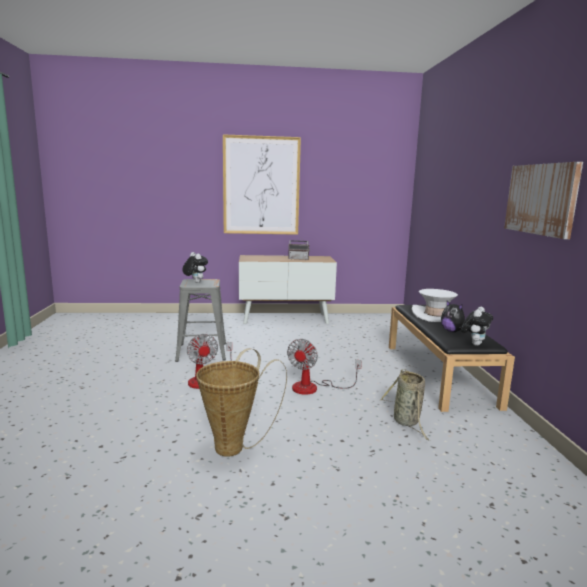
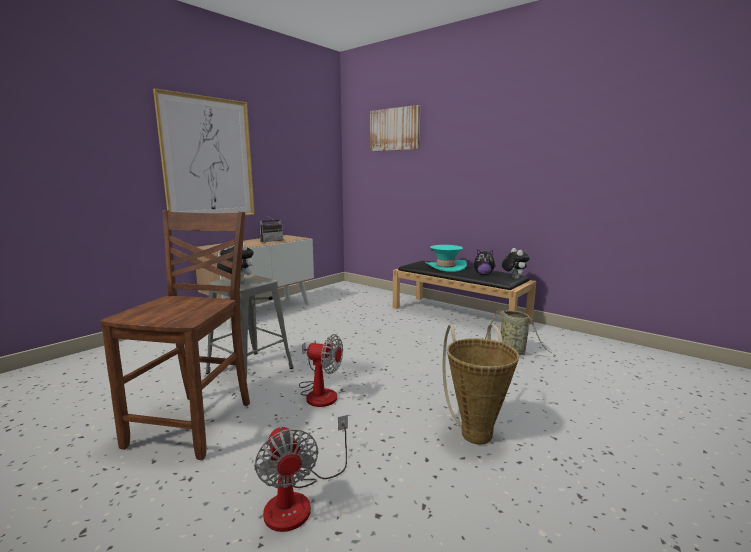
camera: 45 degrees left, 0 degrees up
(128, 366) = (195, 423): none -> brown chair
(314, 388) = (416, 357): fan -> fan (299, 500)
(435, 315) = (445, 267): white hat -> turquoise hat
(541, 199) = (545, 160): picture -> picture (394, 129)

